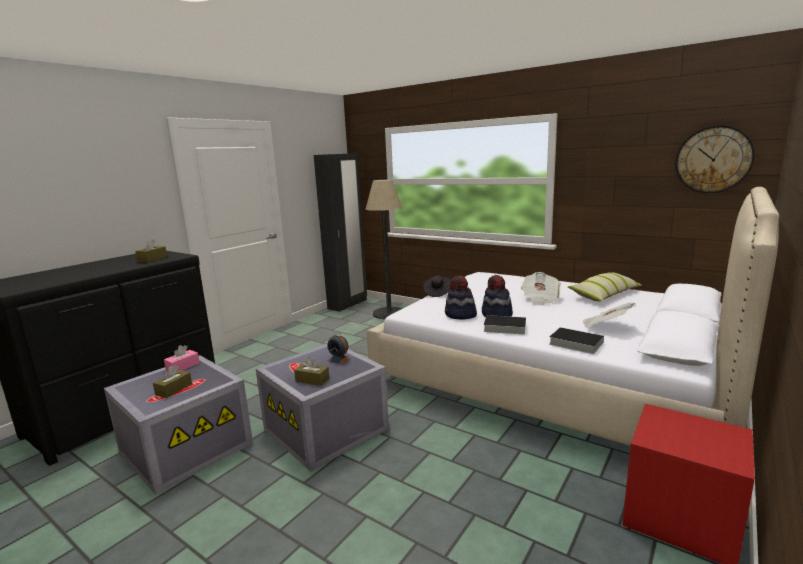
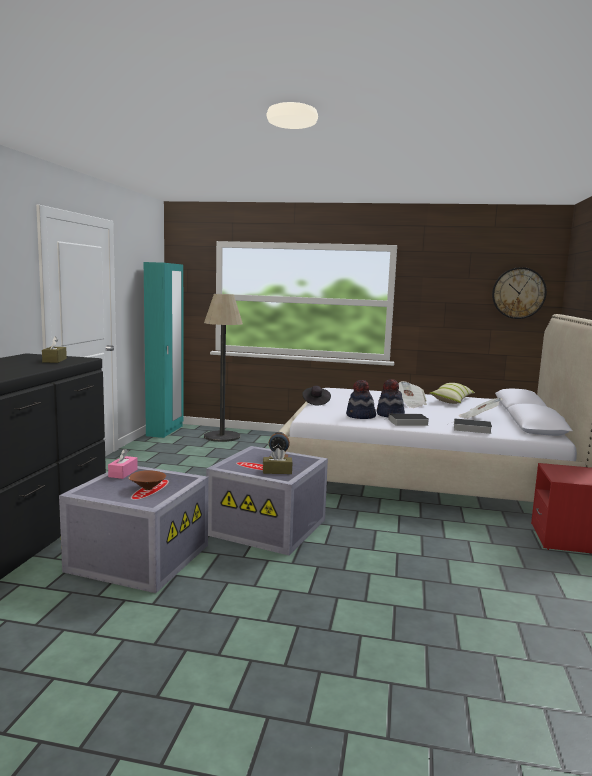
camera: 25 degrees left, 5 degrees down
(174, 389) = (147, 489): brown tissue box -> brown bowl
(348, 304) = (165, 431): black wardrobe -> turquoise wardrobe

